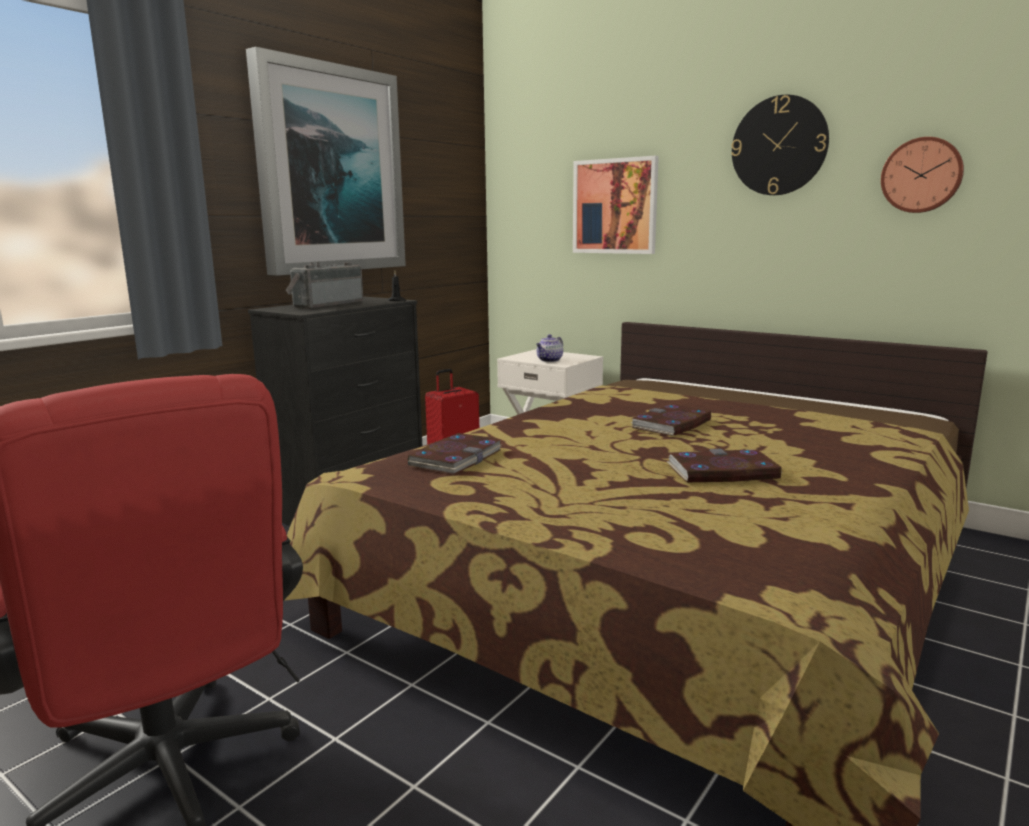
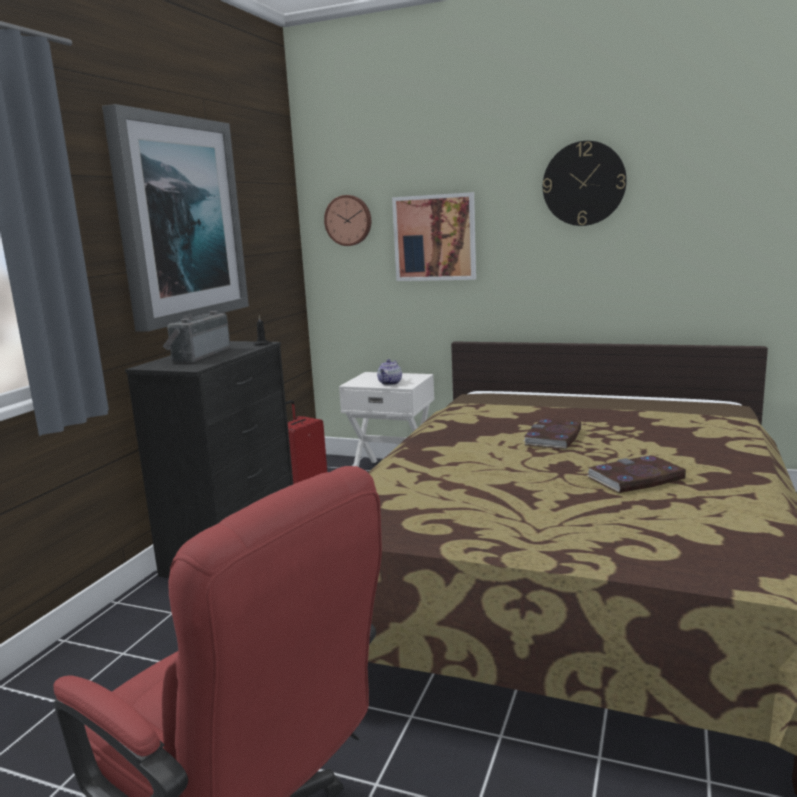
camera: 15 degrees left, 0 degrees up
(456, 458) = (401, 497): book -> none
(921, 175) = (704, 208): wall clock -> wall clock (348, 220)

